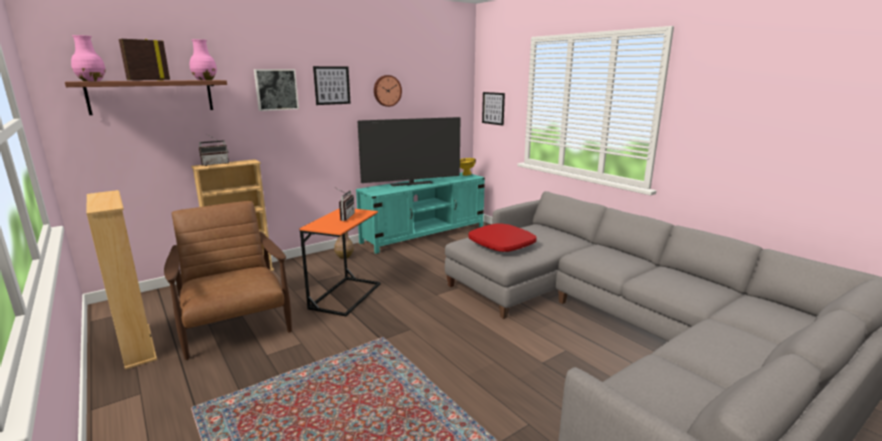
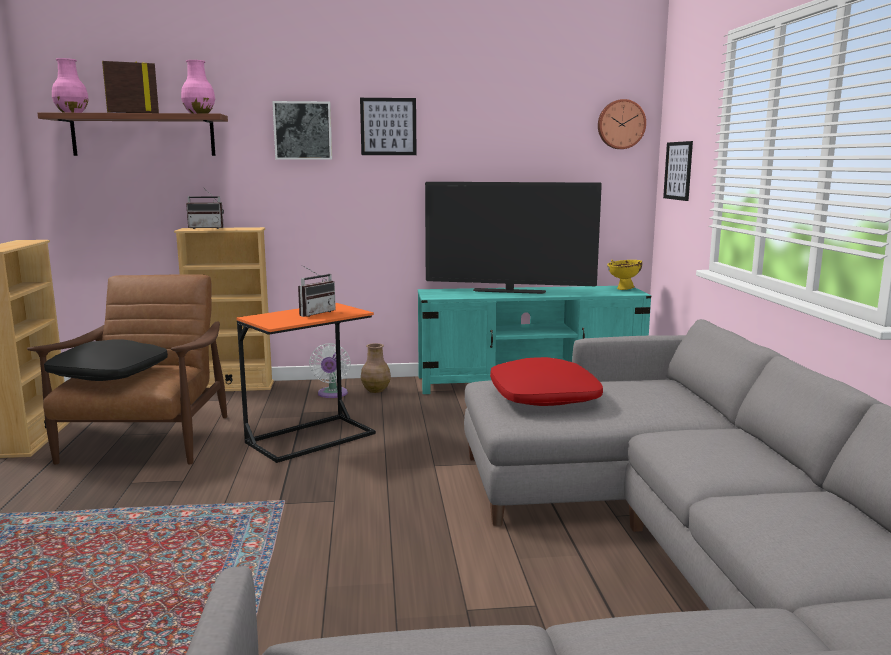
camera: 30 degrees right, 5 degrees down
(217, 284) = (110, 373): none -> black pillow
(320, 265) = (332, 394): none -> white fan
(387, 90) = (482, 137): wall clock -> wall clock (620, 124)

